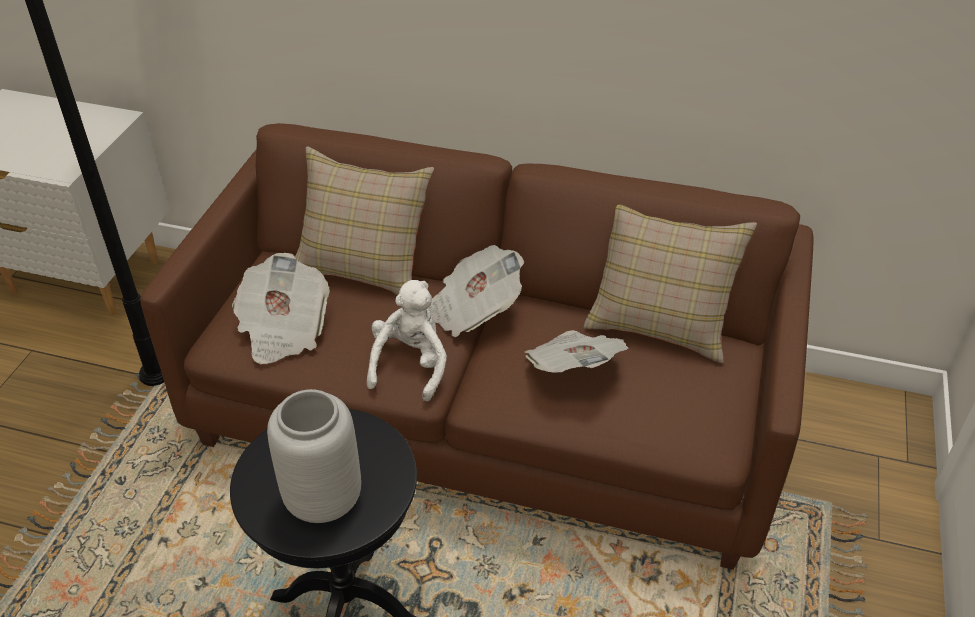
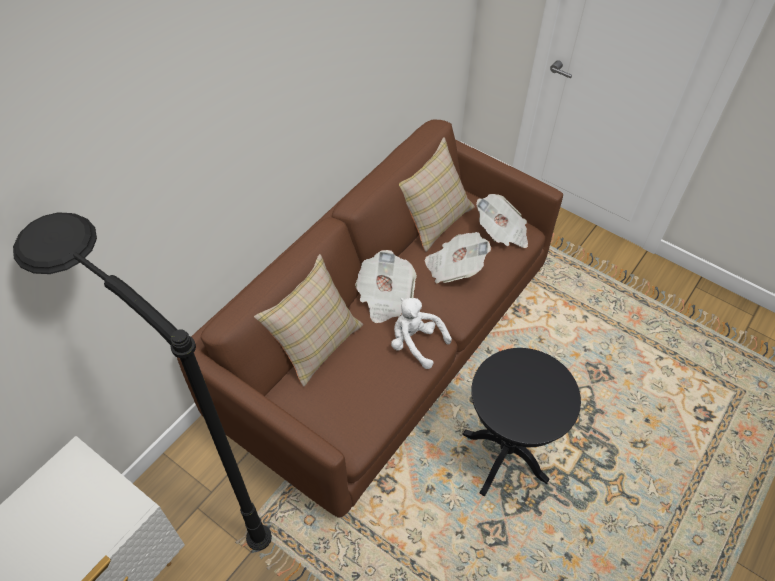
camera: 70 degrees left, 10 degrees up
(283, 329) = (356, 403): newspaper -> newspaper (502, 232)
(324, 497) = (541, 396): grey vase -> none

